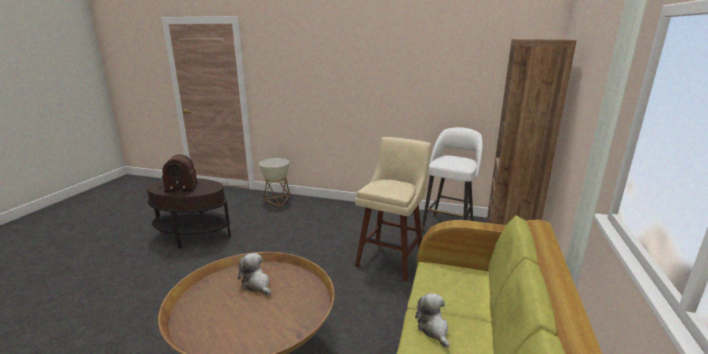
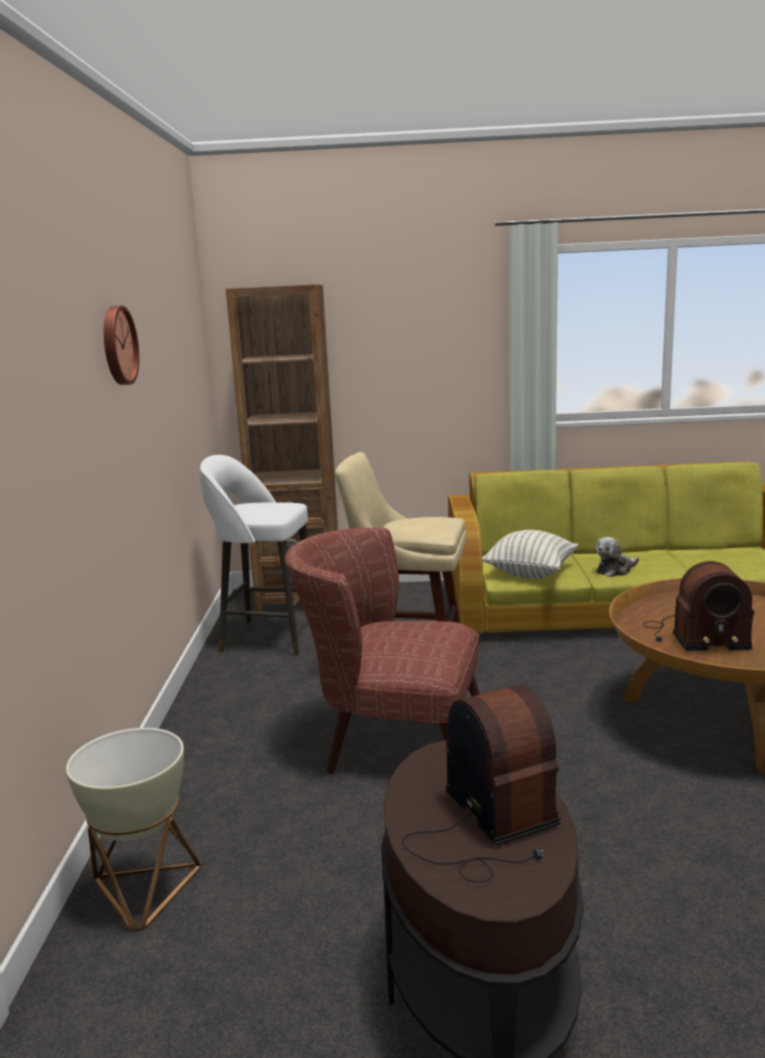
camera: 105 degrees left, 5 degrees down
(256, 284) = (694, 636): plush toy -> radio
(322, 243) = (390, 741): none -> brown armchair
(377, 60) = (117, 345): none -> wall clock
(445, 285) = (530, 573): none -> pillow

